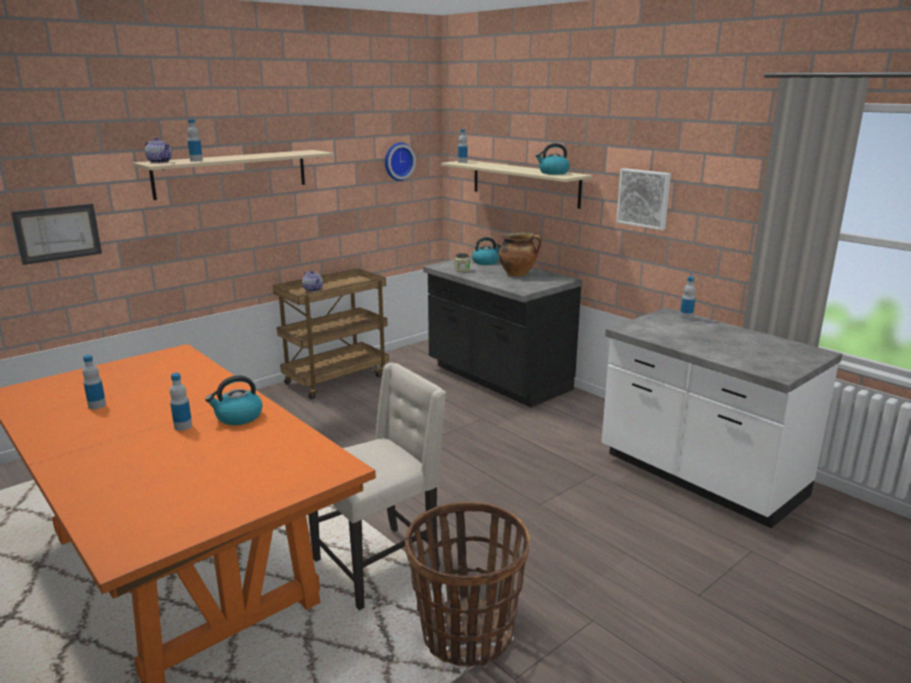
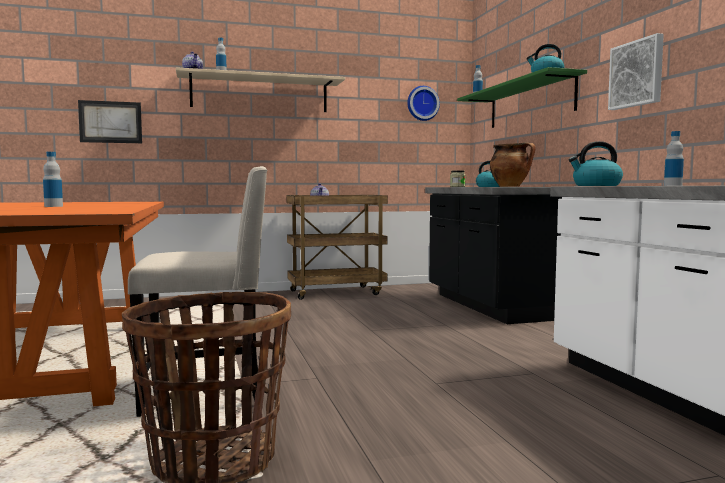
camera: 25 degrees right, 15 degrees down
(97, 405) = (29, 204): bottle -> none
(238, 417) = (103, 206): kettle -> kettle (596, 185)
(524, 183) = (530, 103): beige shelf -> green shelf

